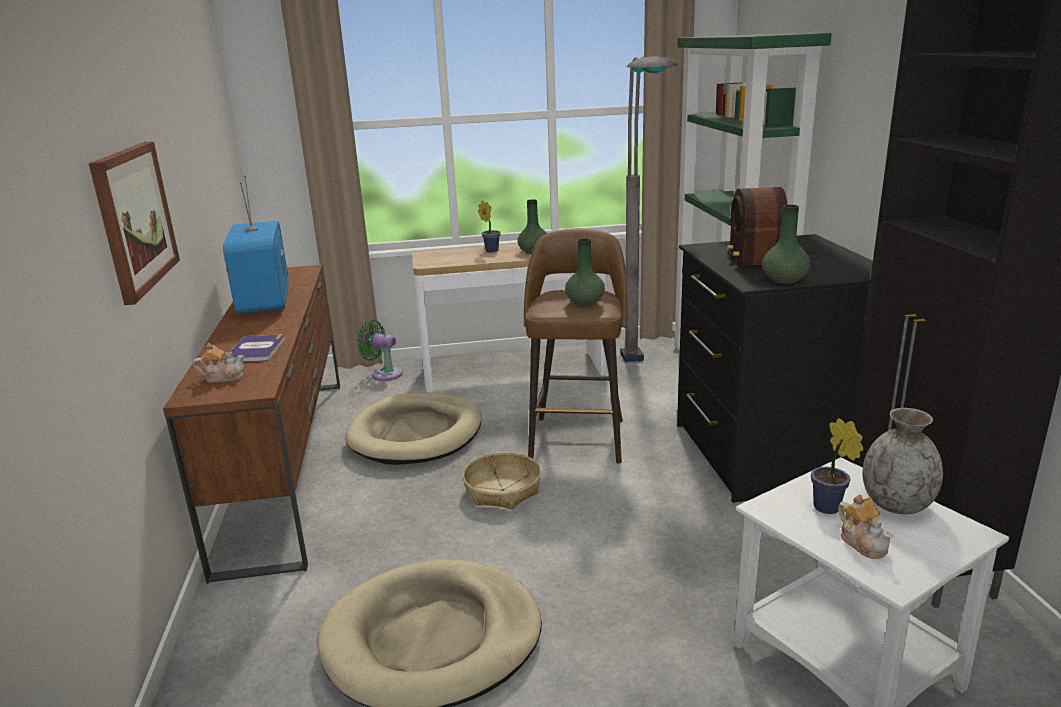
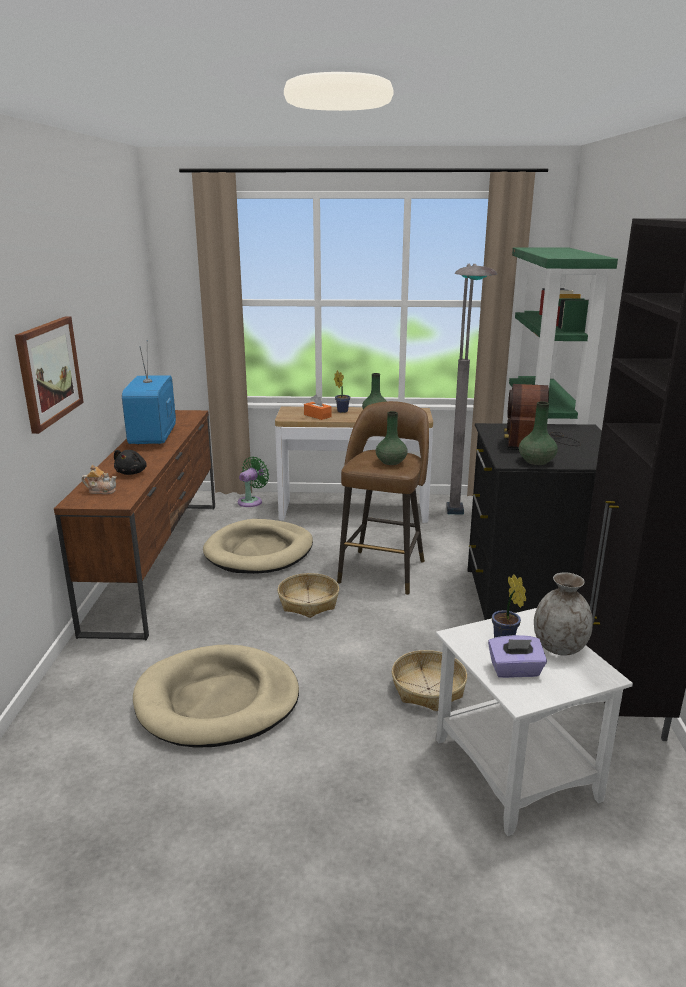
camera: 10 degrees right, 0 degrees up
(256, 349) = (132, 473): book -> black plush toy
(384, 374) = (251, 501): green fan -> green fan turned 90 degrees clockwise
(464, 258) = (317, 416): none -> orange tissue box
(694, 579) = (428, 689): none -> basket
(863, 543) = (515, 670): teapot -> purple tissue box

